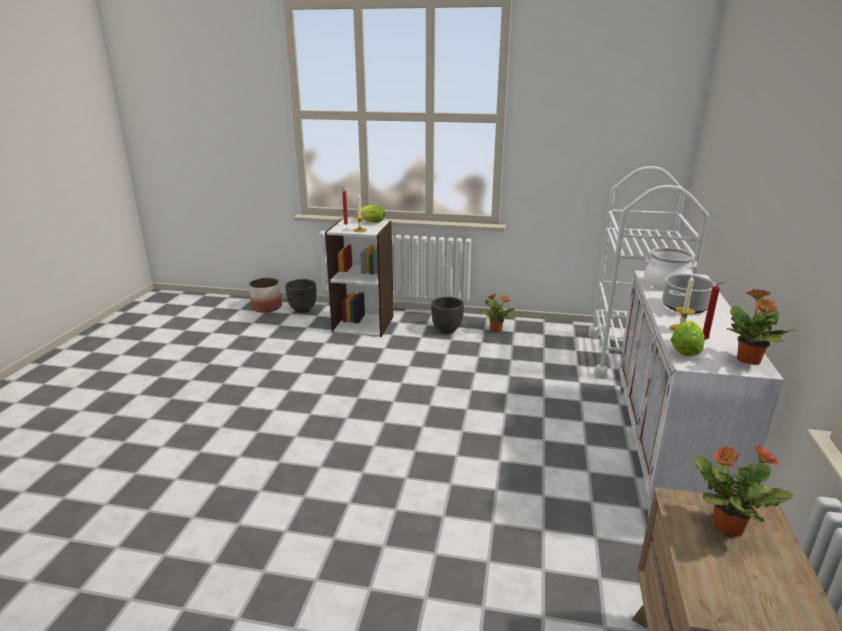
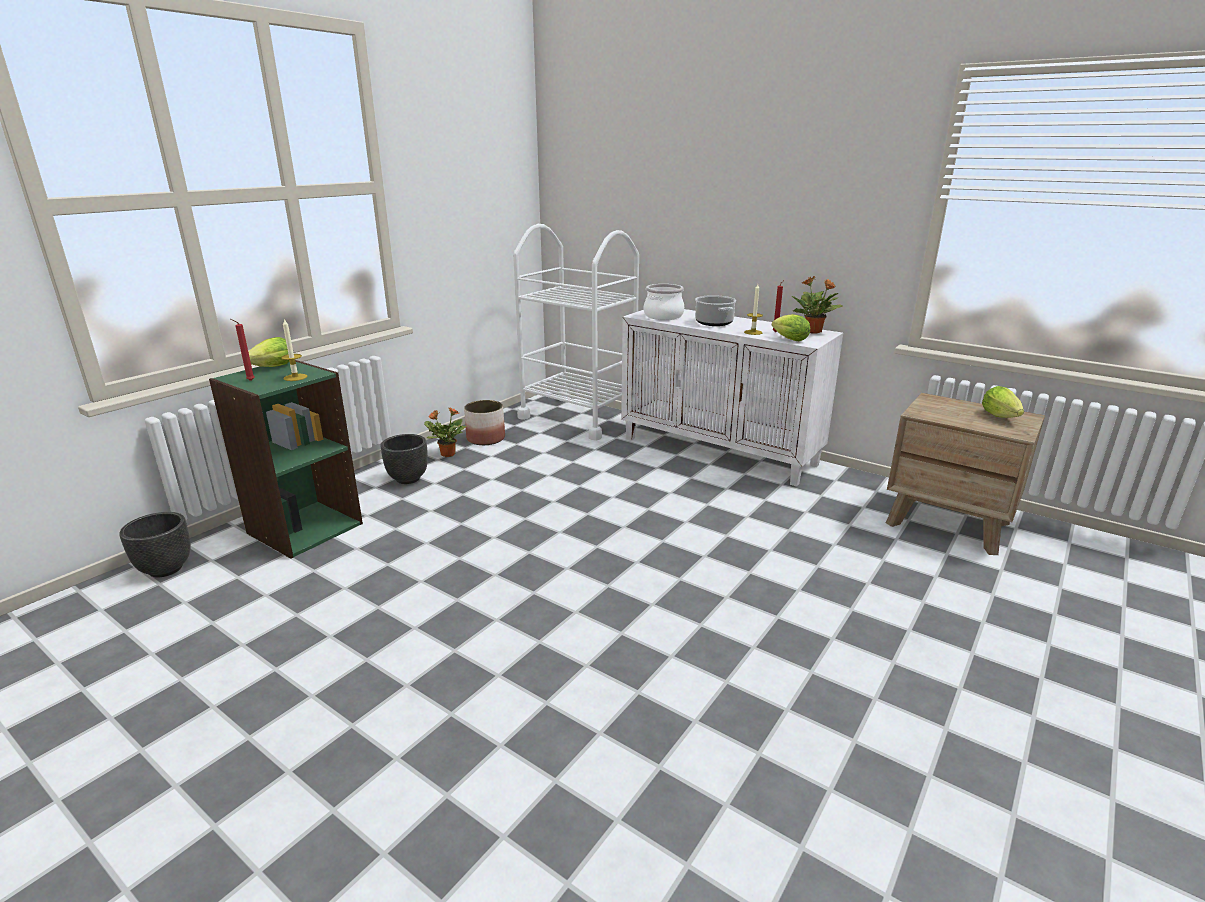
camera: 65 degrees left, 0 degrees up
(267, 307) = (87, 604): planter -> planter (485, 438)
(363, 324) = (304, 528): white bookcase -> green bookcase
(726, 526) = (945, 409): potted plant -> none
(765, 590) = (1001, 417): none -> lettuce

